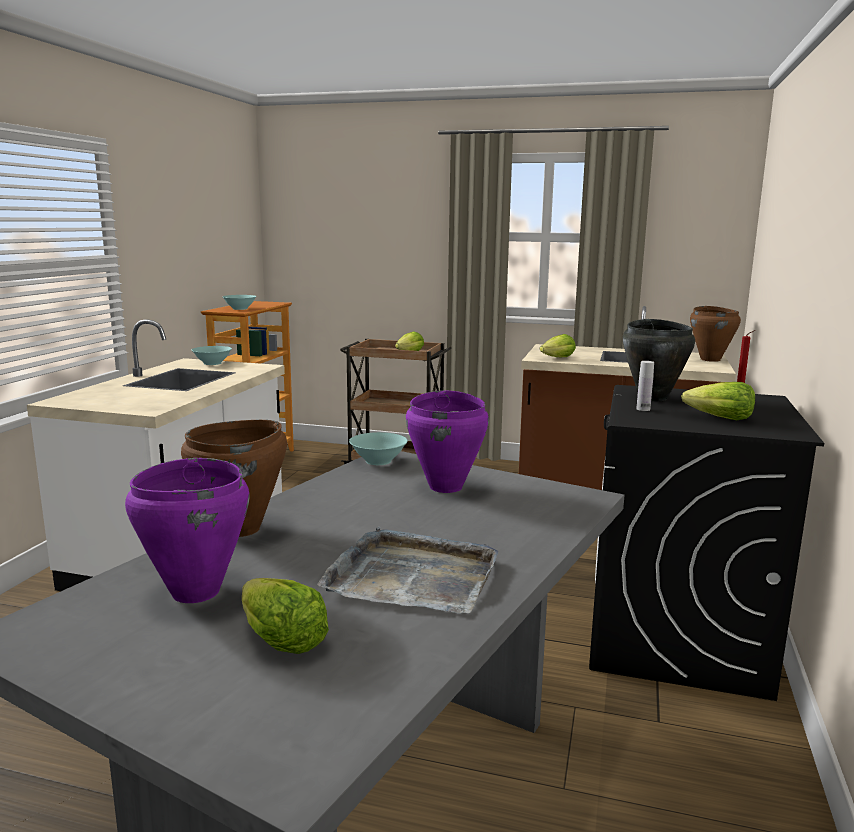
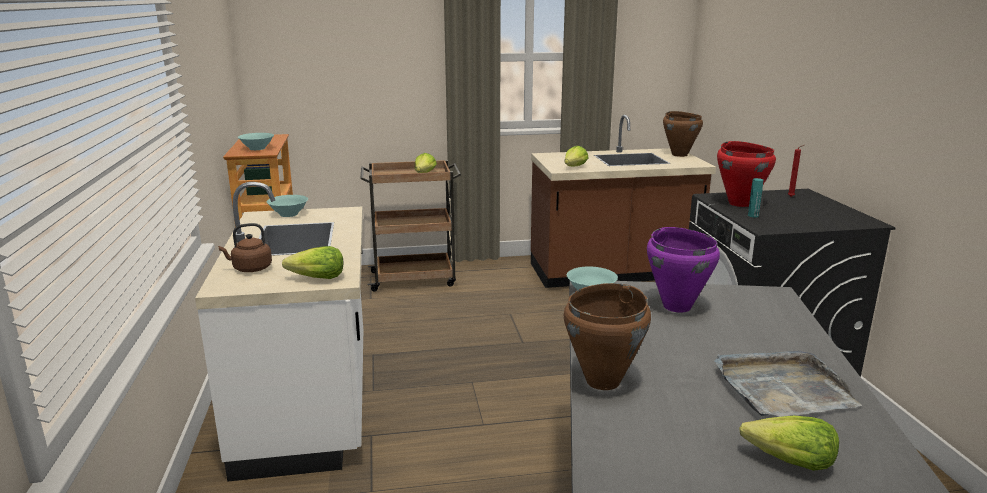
camera: 25 degrees left, 5 degrees up
(103, 393) = (250, 269): none -> brown kettle
(194, 592) = (671, 445): purple cooking pot -> none
(643, 409) = (753, 215): white bottle -> turquoise bottle
(653, 398) = (740, 203): black cooking pot -> red cooking pot
(719, 418) = (810, 216): lettuce -> lettuce (317, 278)

